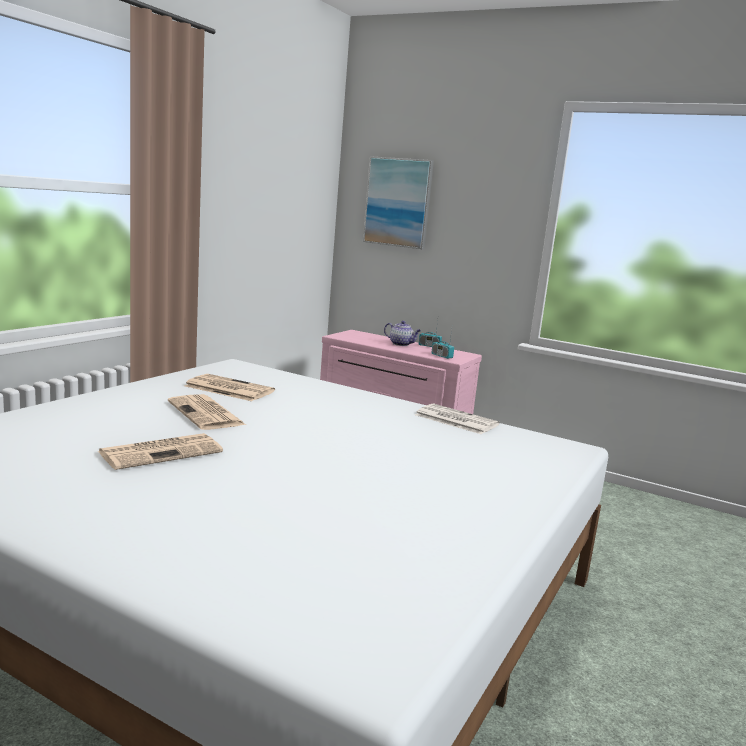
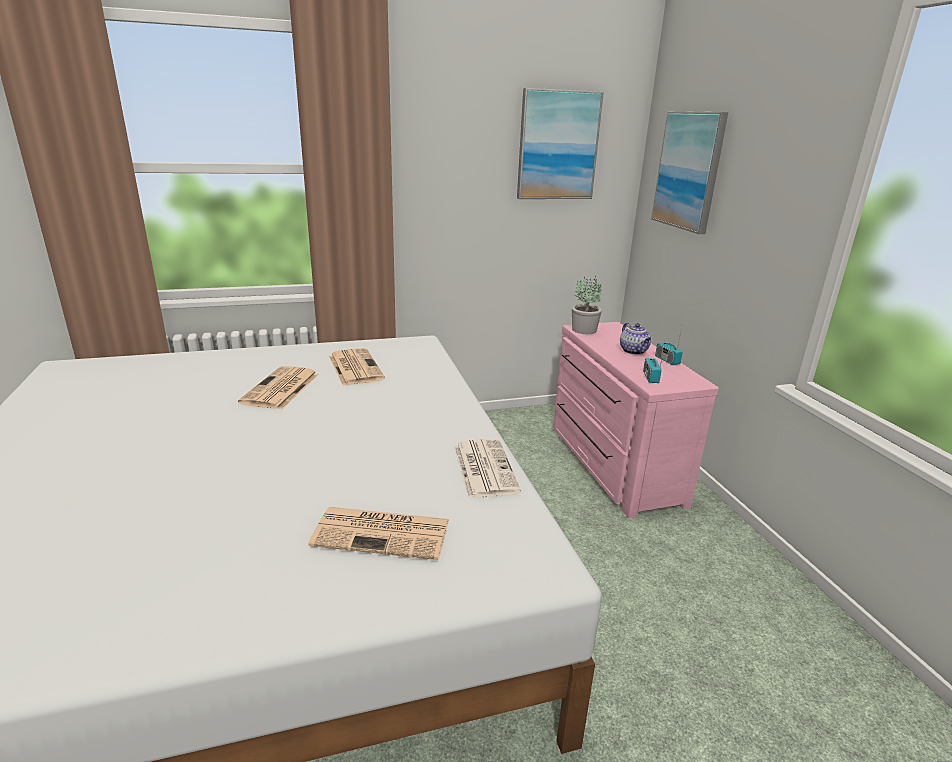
camera: 45 degrees right, 10 degrees up
(162, 452) = (171, 417): newspaper -> newspaper (384, 533)
(293, 179) = (557, 145): none -> picture
(343, 337) = (584, 330): none -> potted plant

